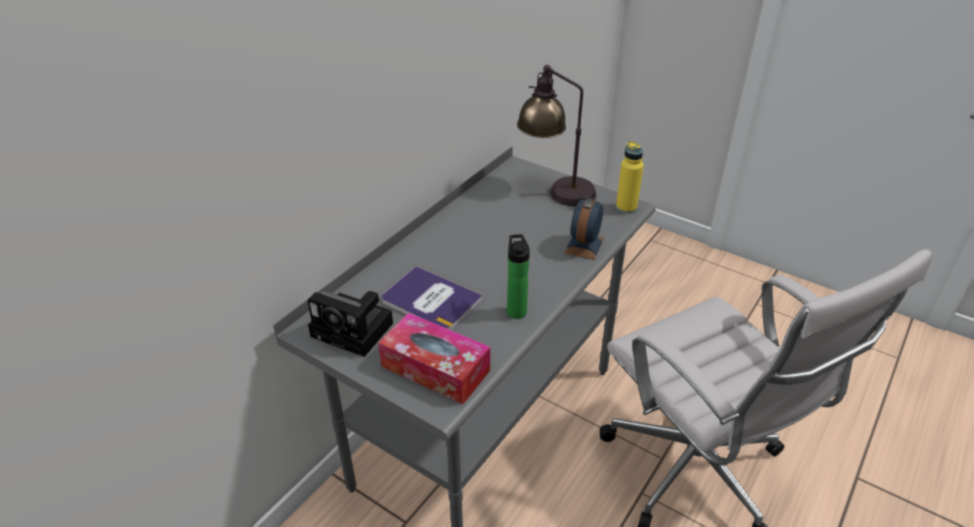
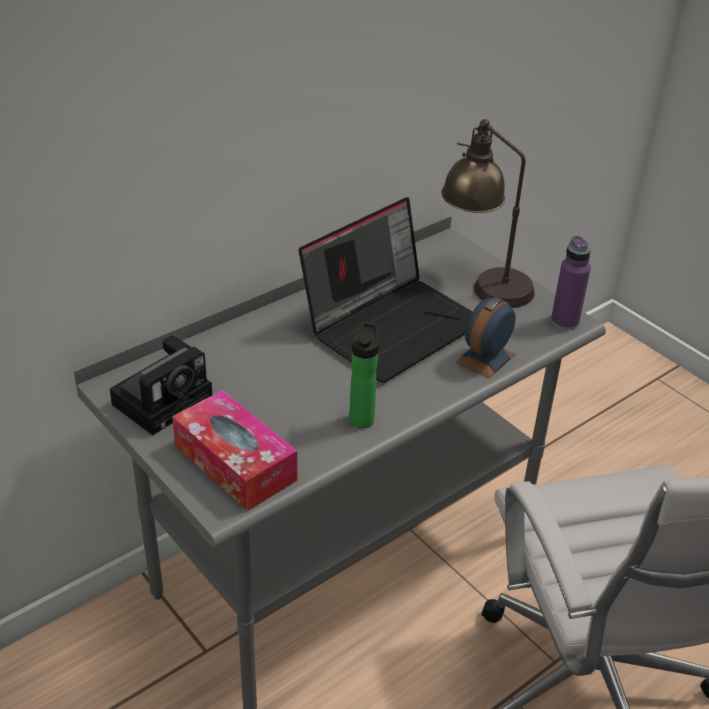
camera: 15 degrees right, 0 degrees up
(355, 330) = (165, 399): camera -> camera turned 90 degrees counterclockwise
(430, 300) = (266, 383): book -> none
(505, 235) = (392, 324): none -> laptop
(626, 207) = (564, 322): yellow bottle -> purple bottle

